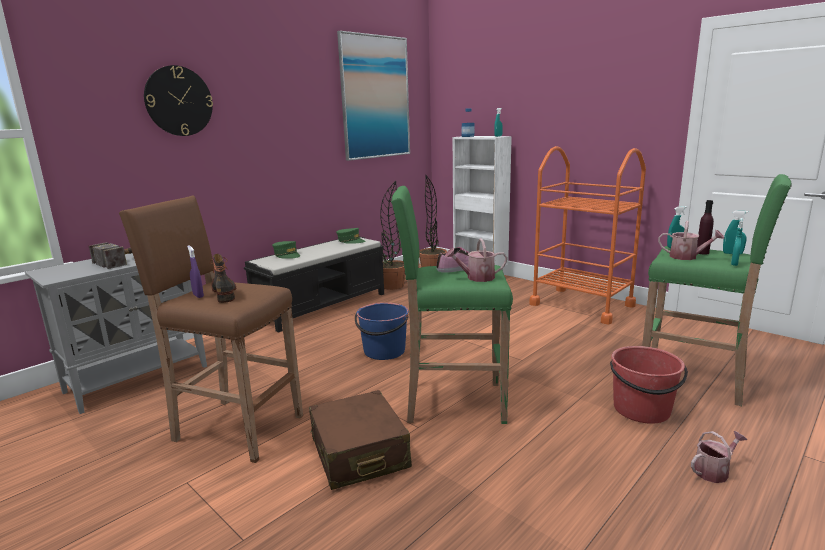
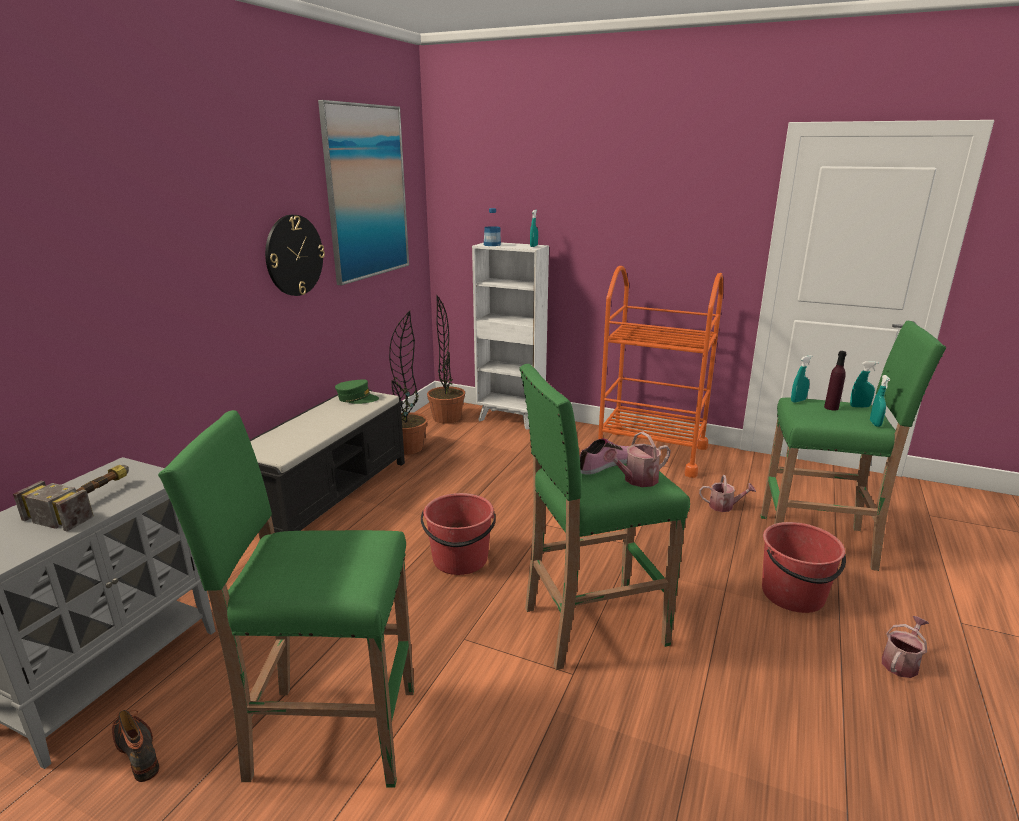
camera: 20 degrees left, 5 degrees up
(179, 101) = (111, 225): wall clock -> wall clock (294, 255)
(198, 295) = (280, 570): purple spray bottle -> none
(225, 292) = (319, 557): boot -> boot (138, 750)
(236, 428) = (330, 733): brown stool -> green stool
(287, 255) = (282, 435): green cap -> none
(359, 453) = (525, 734): brown suitcase -> none
(384, 351) = (460, 560): blue bucket -> red bucket
(687, 257) = (823, 417): watering can -> watering can (724, 506)

